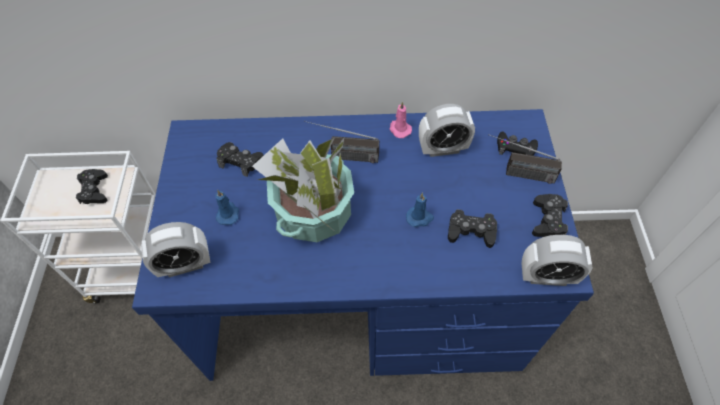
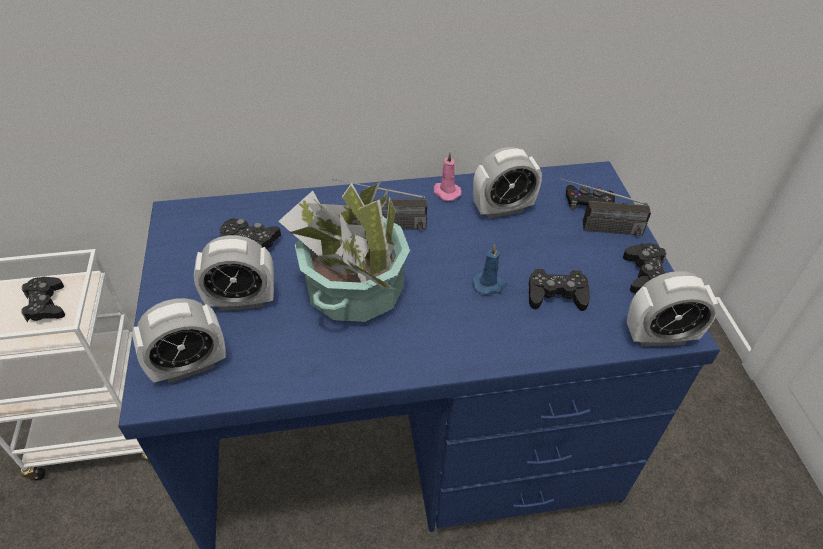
camera: 10 degrees left, 10 degrees down
(228, 214) = (241, 300): blue candle -> alarm clock

